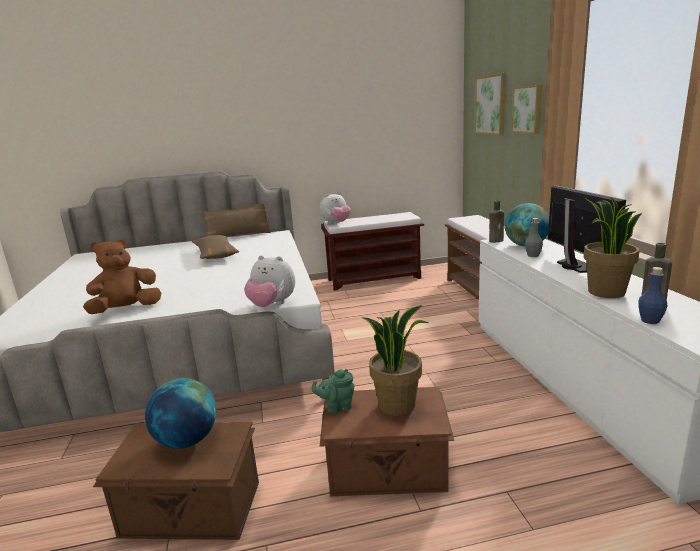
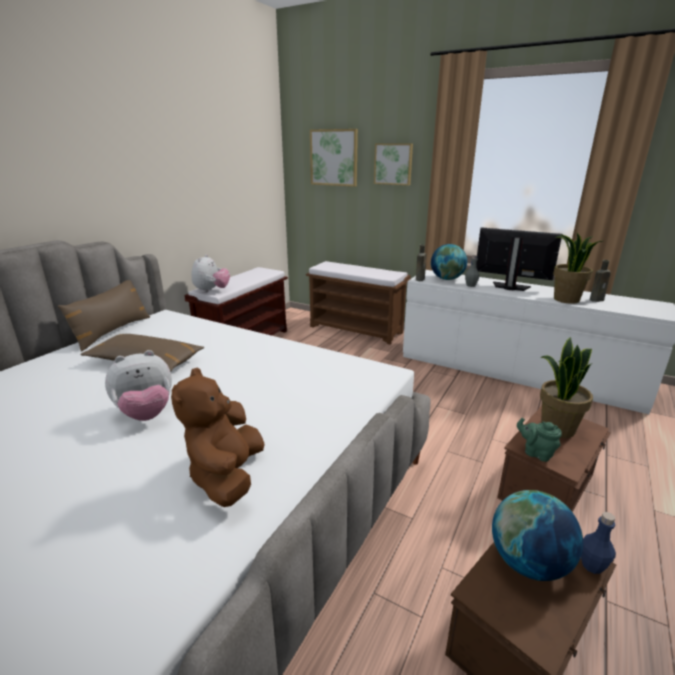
camera: 50 degrees left, 5 degrees up
(272, 305) = (384, 389): plush toy -> plush toy (146, 414)
(337, 407) = (536, 453): green teapot -> green teapot turned 105 degrees clockwise
(650, 320) = (622, 310): blue bottle -> blue bottle (592, 565)

